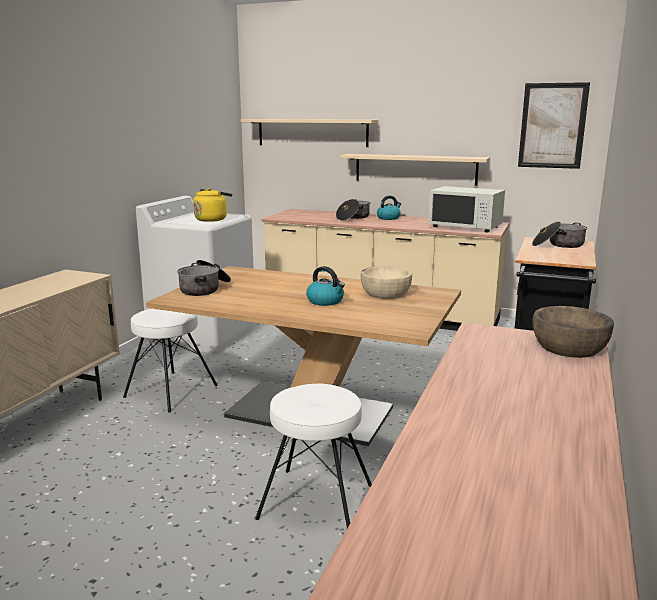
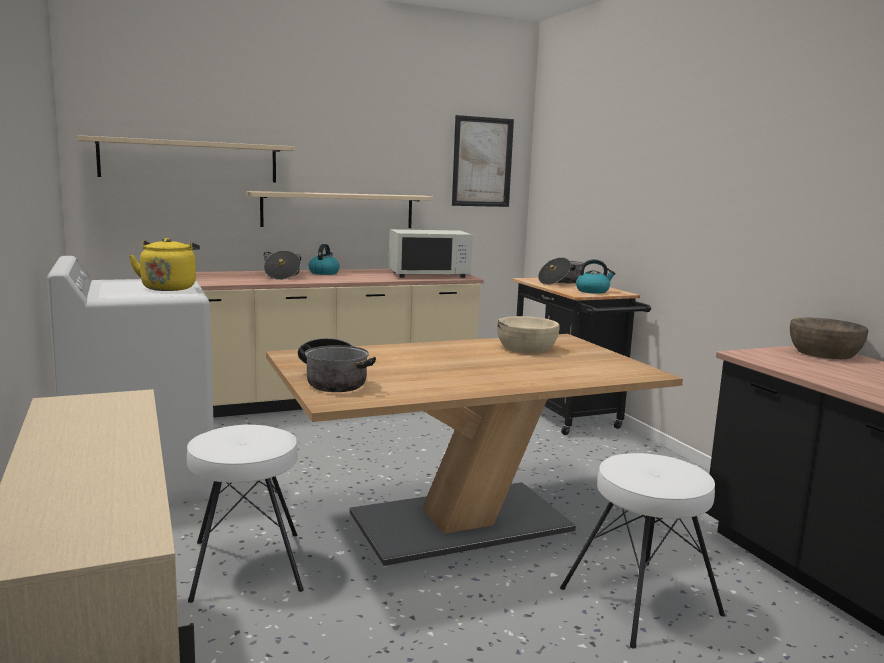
camera: 45 degrees left, 5 degrees down
(326, 301) = (503, 366): kettle -> kettle (593, 291)

